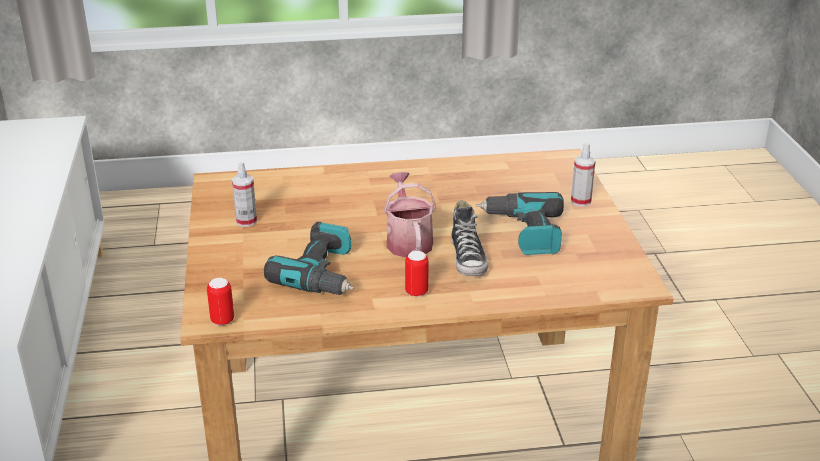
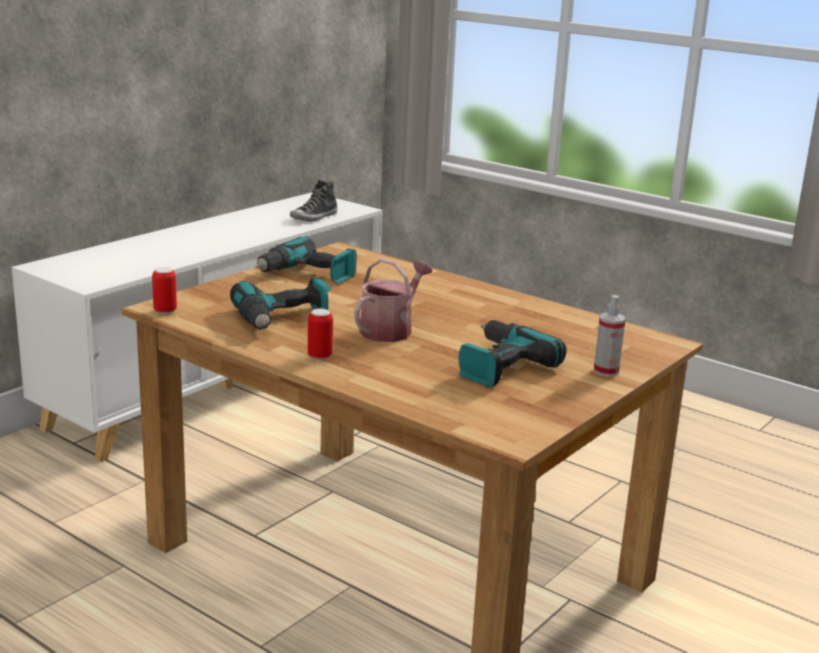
camera: 45 degrees right, 10 degrees down
(246, 221) = (307, 275): spray bottle -> power drill
(468, 259) = (408, 358): shoe -> shoe (314, 218)

